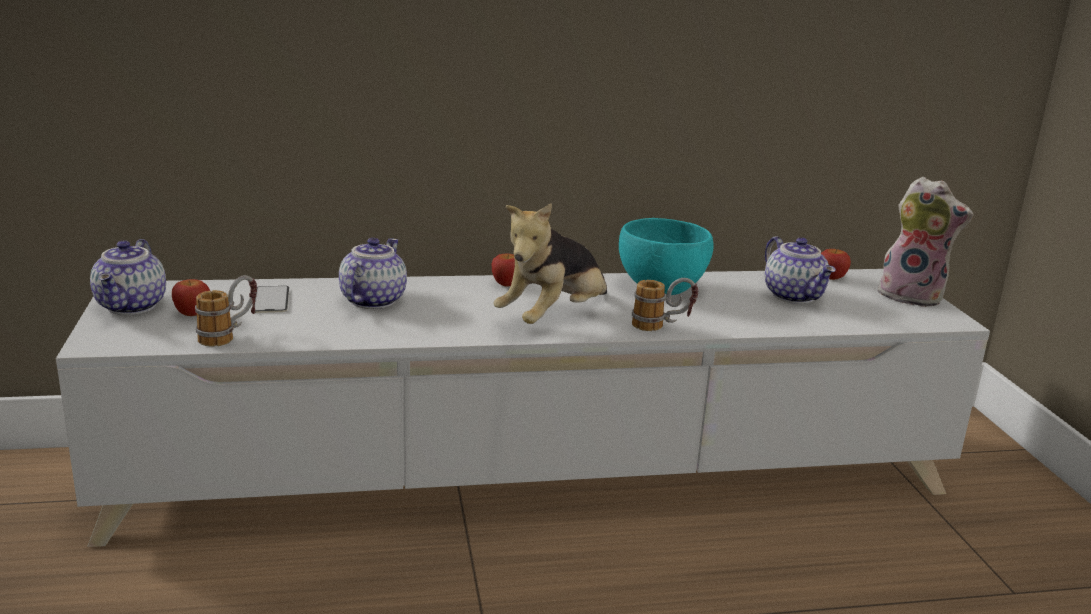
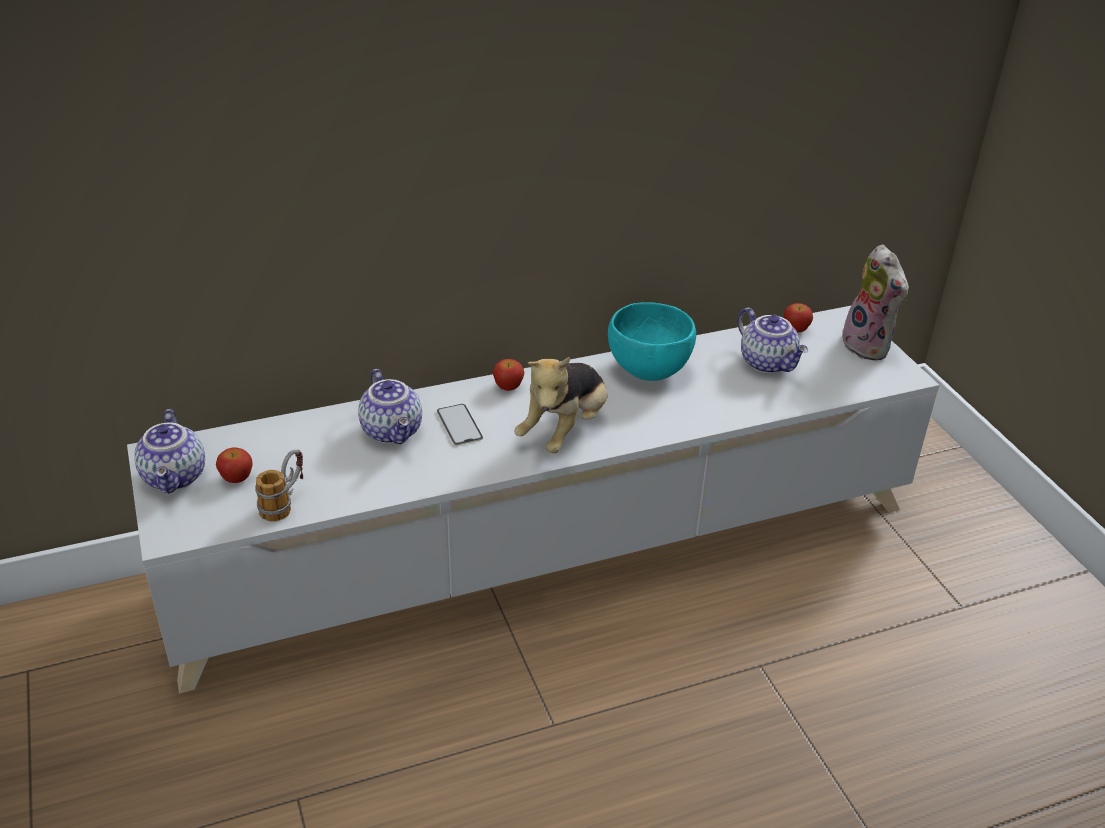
camera: 10 degrees left, 15 degrees up
(271, 300) = (300, 446): phone -> phone (459, 425)
(372, 300) = (393, 431): teapot -> teapot turned 150 degrees clockwise
(662, 327) = (662, 426): mug -> none
(912, 296) = (869, 346): plush toy -> plush toy turned 45 degrees clockwise

